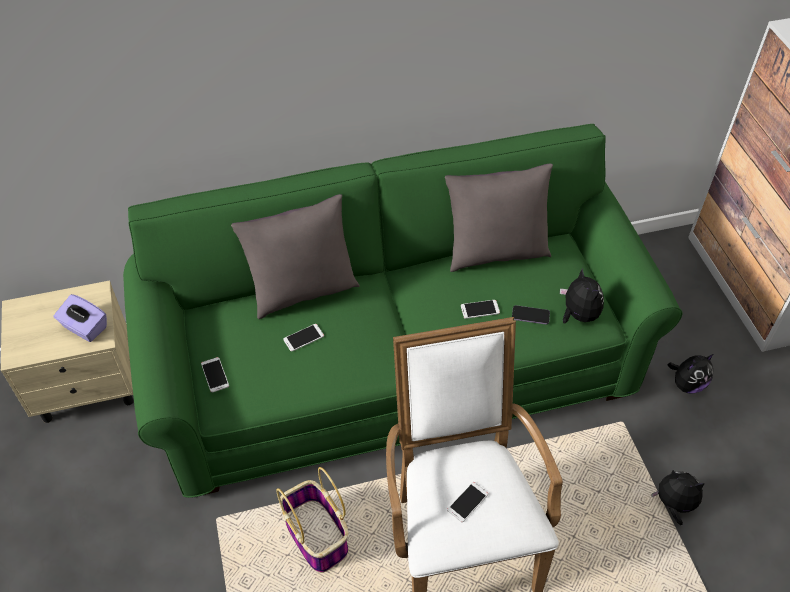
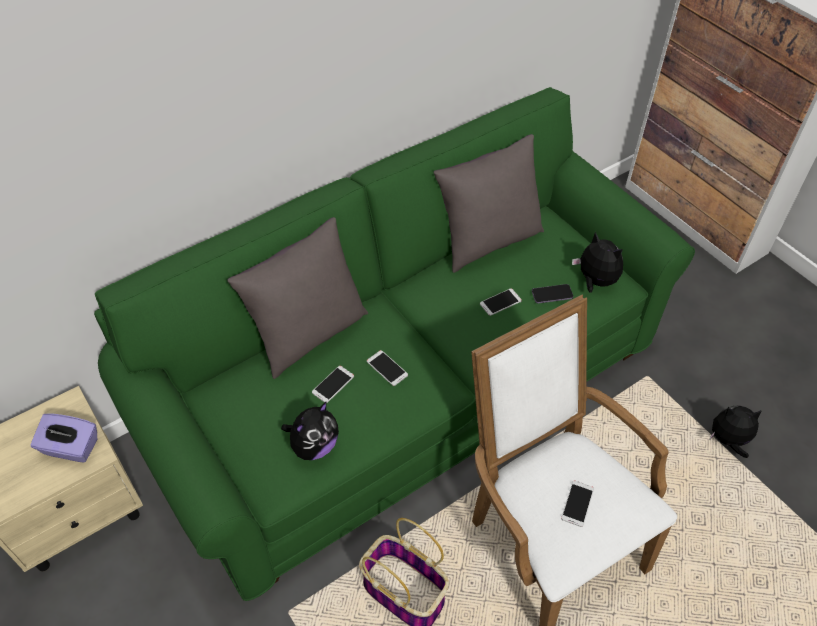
camera: 20 degrees left, 0 degrees up
(215, 375) = (252, 454): phone -> phone (387, 368)
(687, 384) = (687, 323): plush toy -> plush toy (314, 446)

